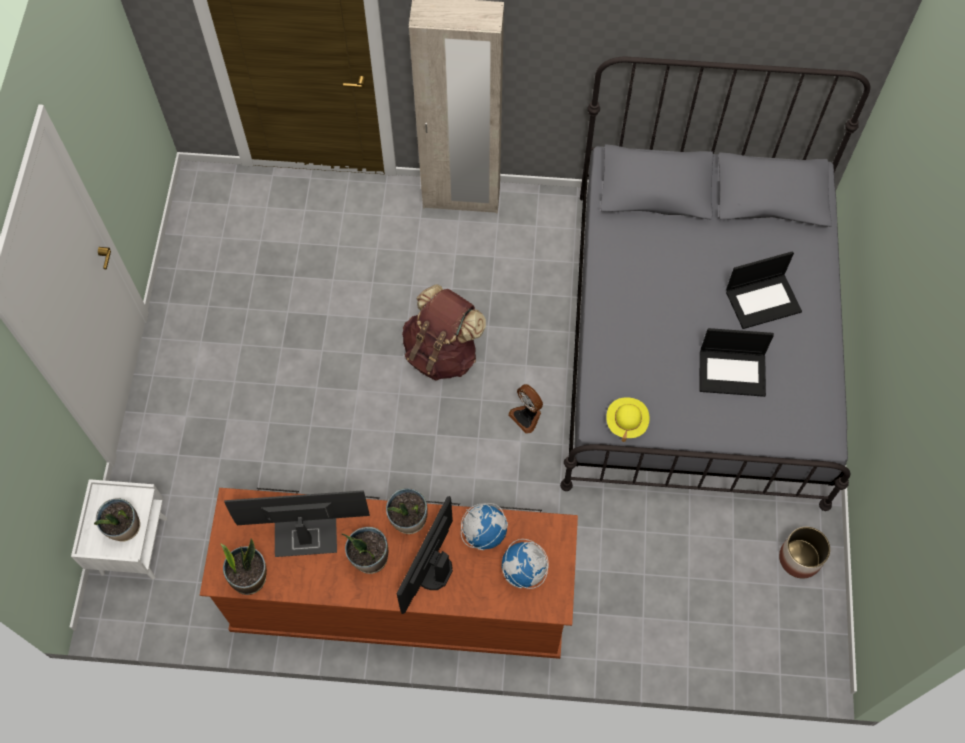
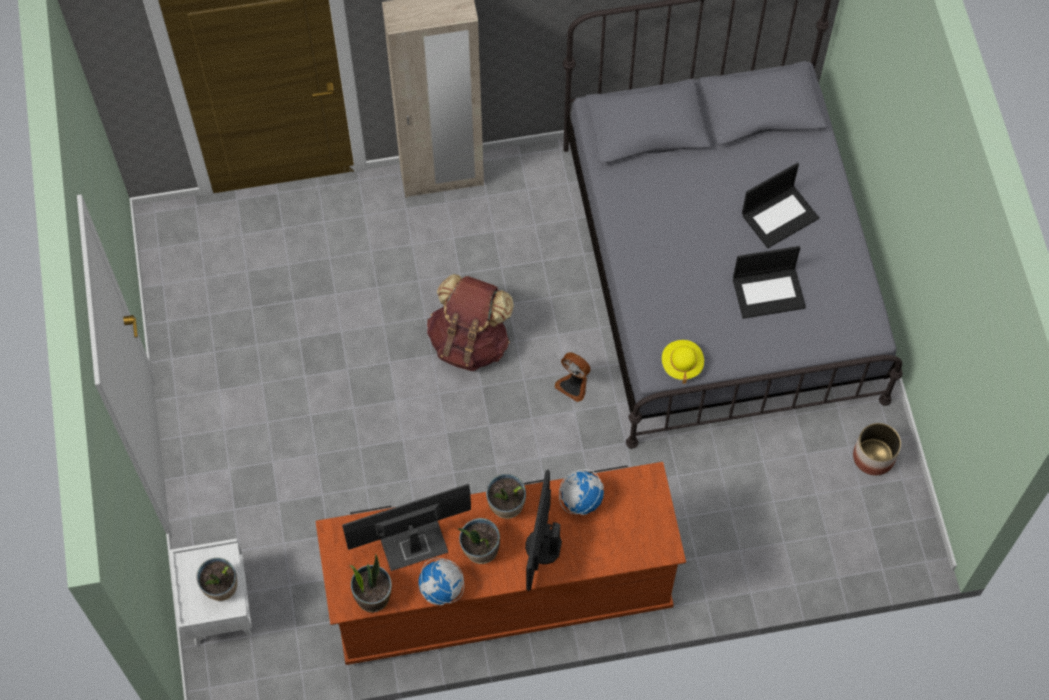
camera: 15 degrees left, 0 degrees up
(524, 571) = (628, 525): globe -> globe (442, 589)

